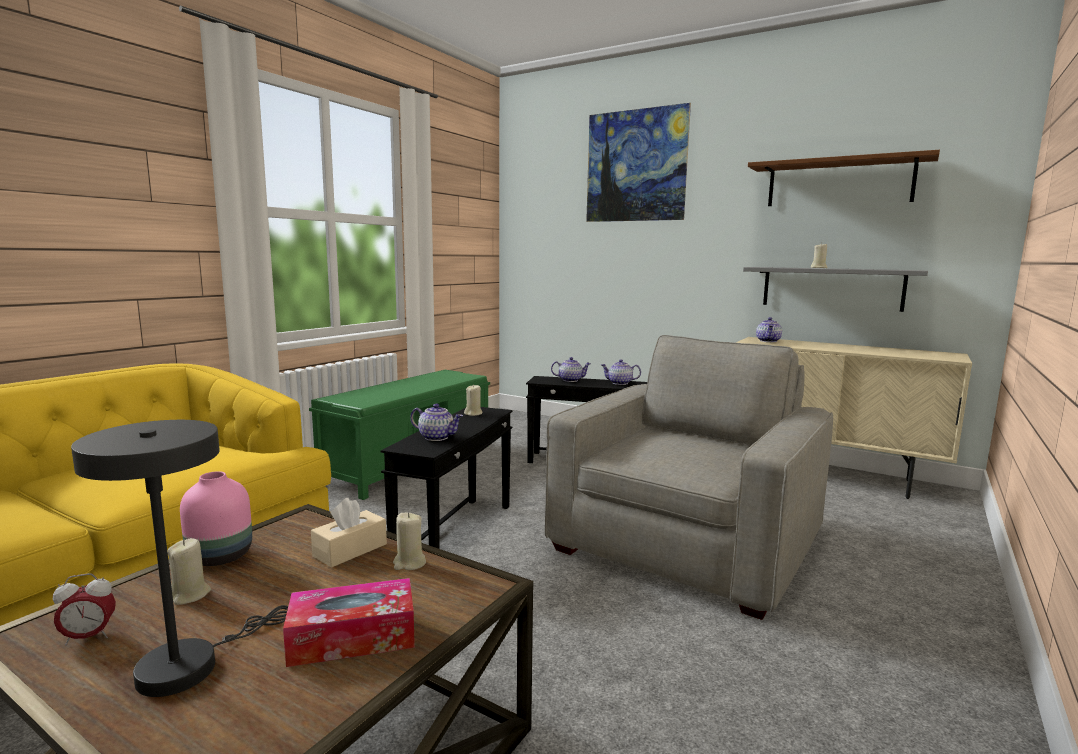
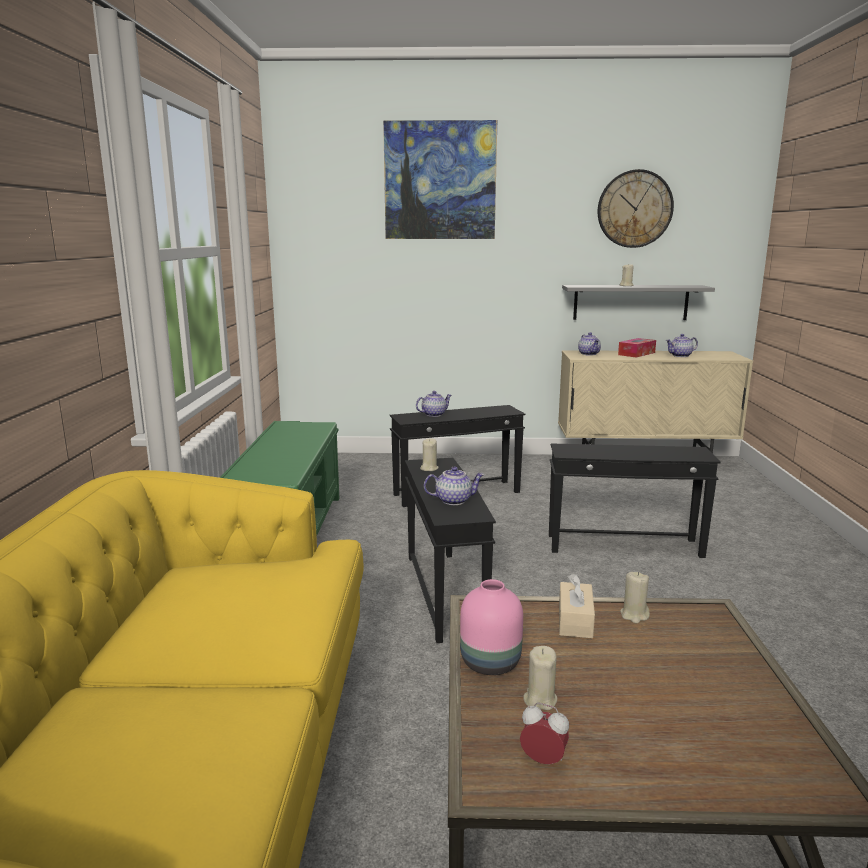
camera: 30 degrees left, 5 degrees up
(89, 637) = (543, 760): alarm clock -> alarm clock turned 105 degrees counterclockwise
(189, 664) = (657, 741): grey table lamp -> none
(353, 637) = (711, 678): tissue box -> tissue box (636, 354)
(619, 383) = (481, 411): teapot -> teapot (680, 356)
(687, 542) = (624, 546): grey armchair -> black side table
(839, 183) = (634, 209): brown shelf -> wall clock

